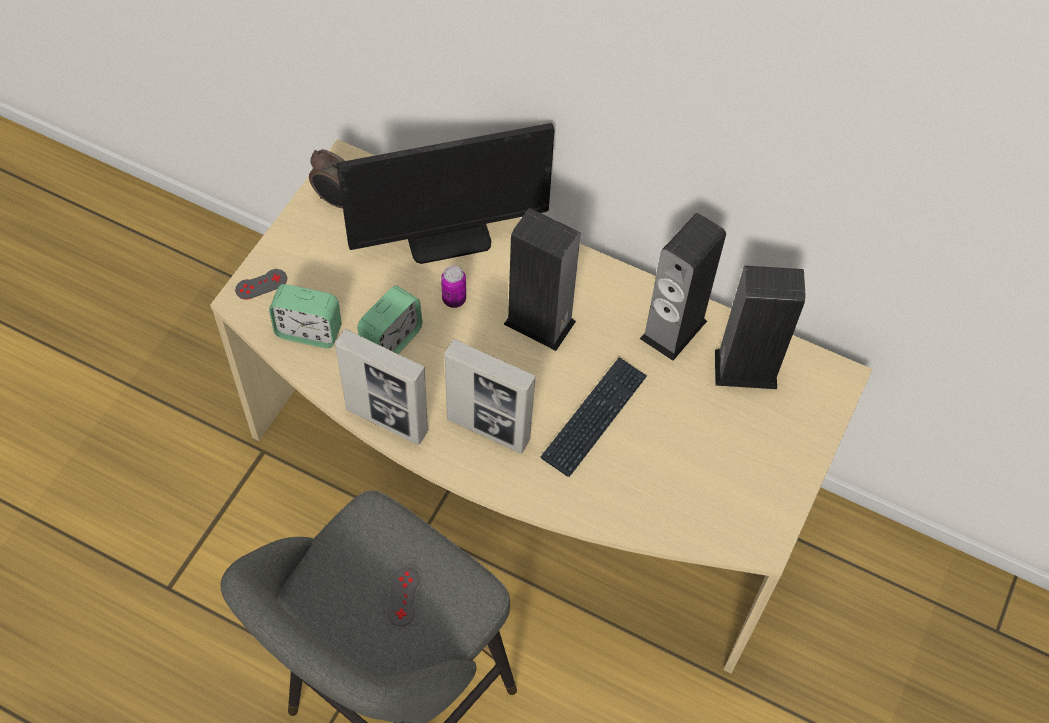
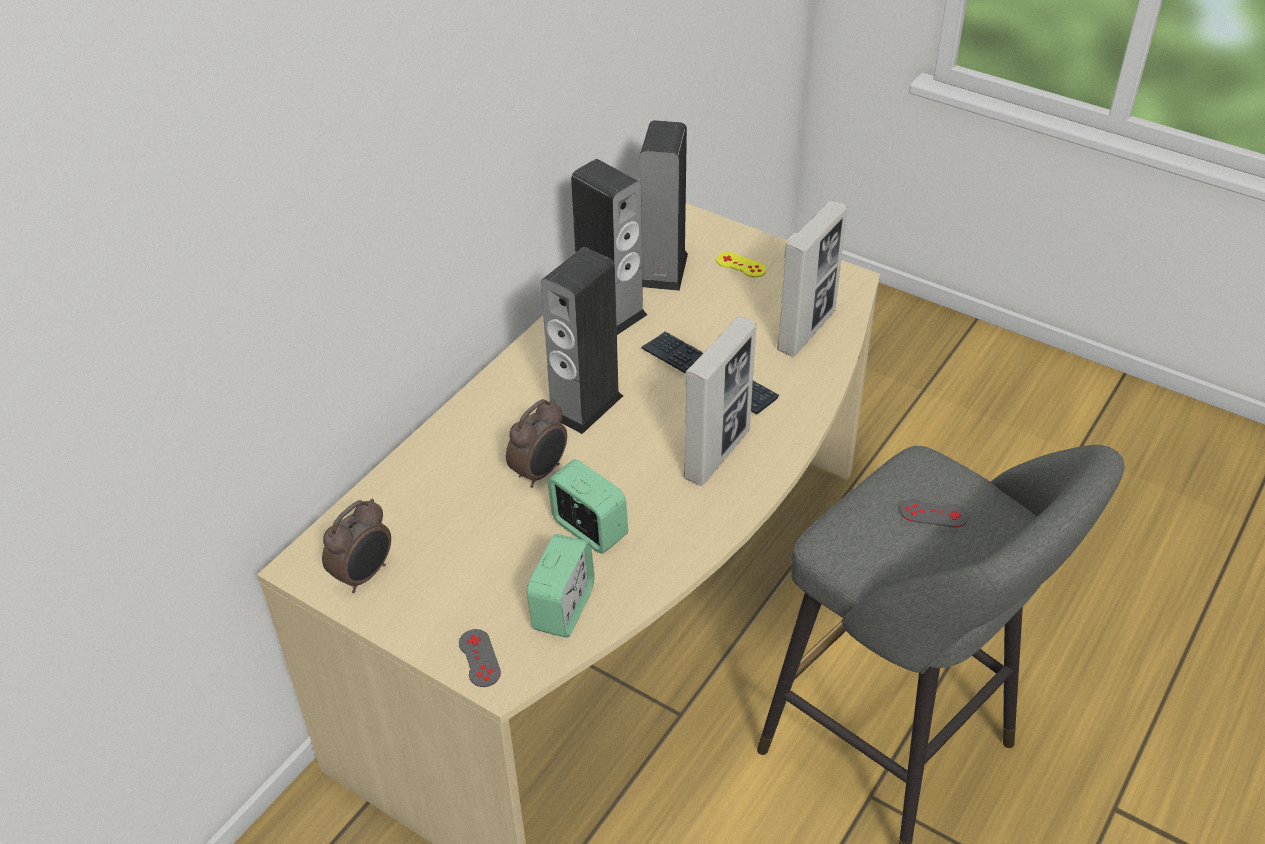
camera: 80 degrees left, 15 degrees down
(387, 420) = (699, 538): picture frame -> picture frame (806, 330)
(448, 236) = (448, 472): monitor -> none
(454, 299) = (540, 472): can -> alarm clock
(767, 438) = (741, 265): none -> yellow game controller

